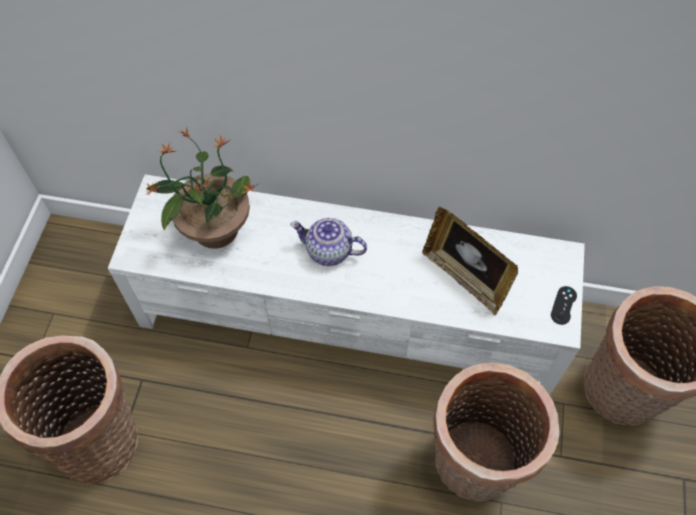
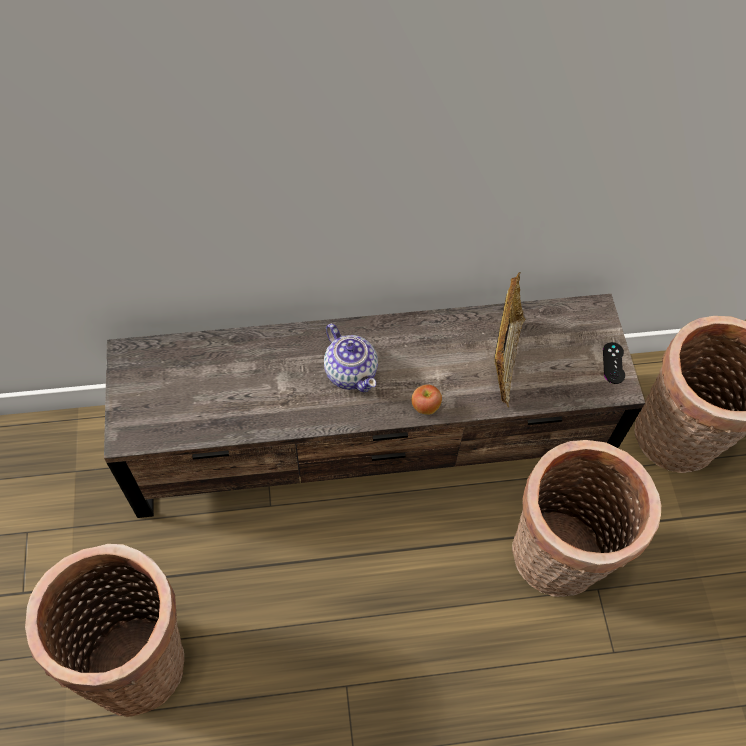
camera: 20 degrees left, 0 degrees up
(214, 229) = (212, 380): potted plant -> none
(329, 251) = (351, 371): teapot -> teapot turned 120 degrees counterclockwise
(350, 316) = (372, 439): white tv stand -> brown tv stand
(381, 298) = (425, 406): none -> apple
(464, 277) = (504, 361): picture frame -> picture frame turned 105 degrees counterclockwise

